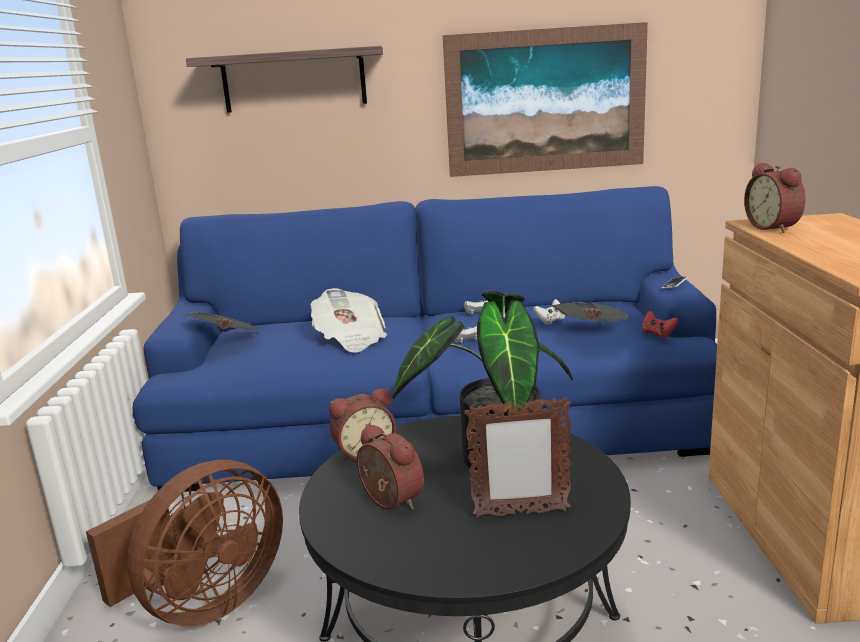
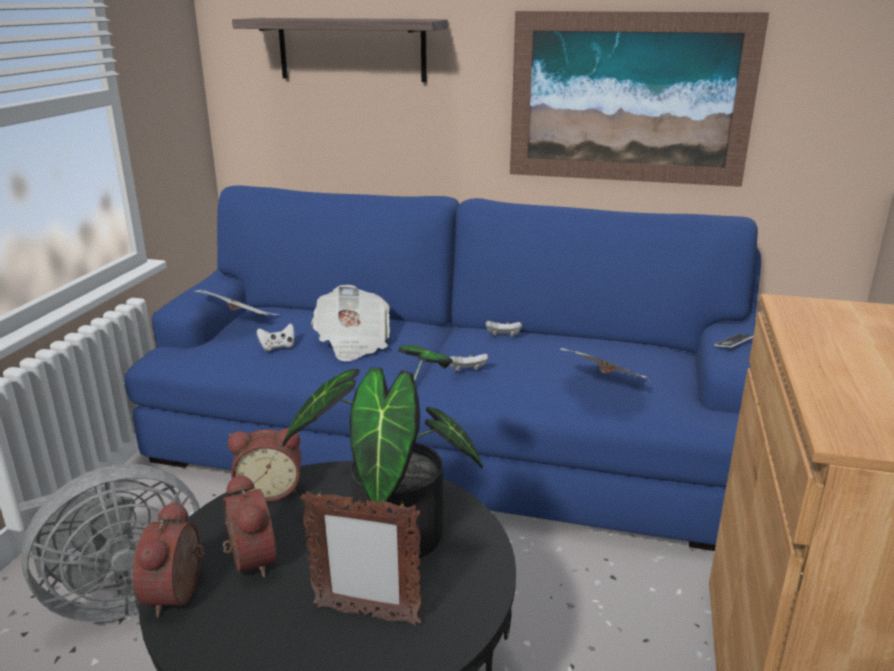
camera: 15 degrees right, 5 degrees up
(205, 603) = (120, 596): brown fan -> grey fan
(550, 321) = (572, 361): white game controller -> white game controller (277, 347)
(658, 334) = (684, 403): red game controller -> none
(774, 227) = (809, 317): alarm clock -> alarm clock (179, 594)

